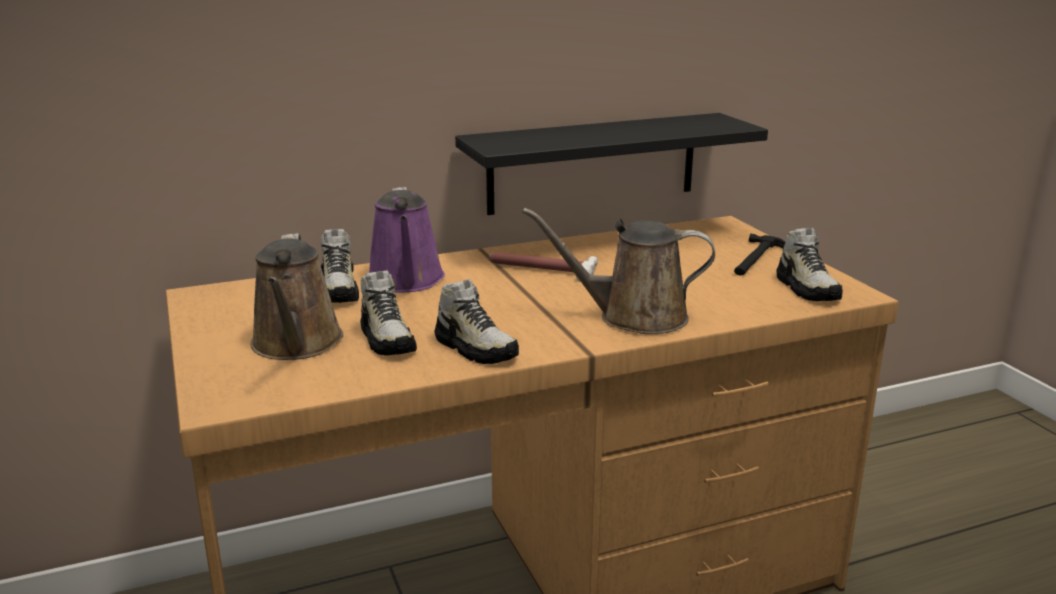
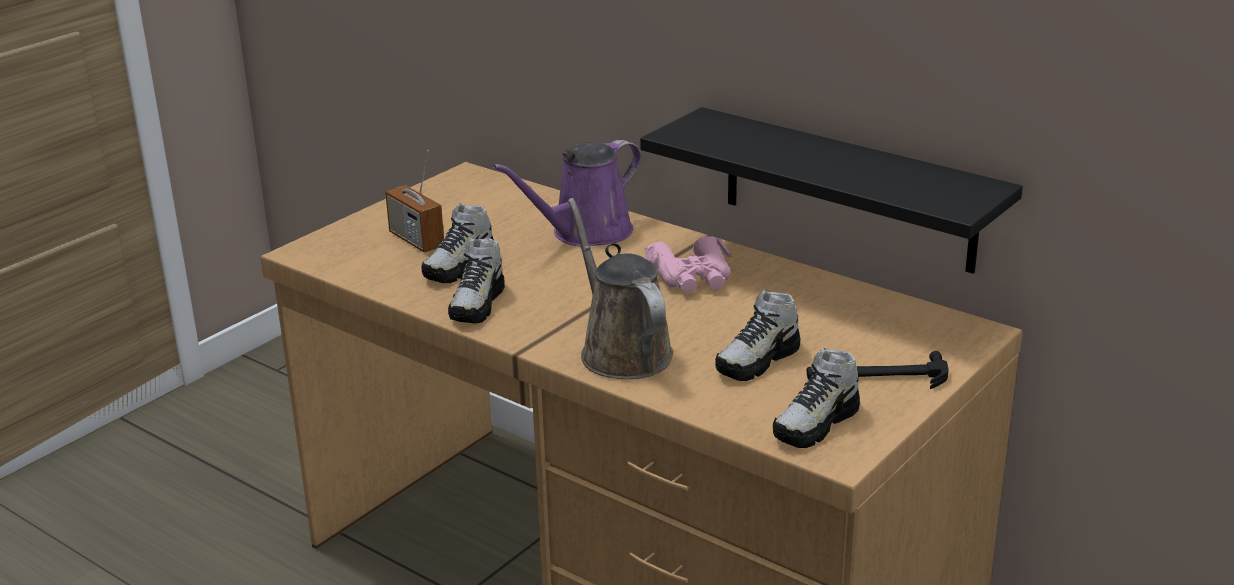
camera: 60 degrees right, 5 degrees up
(296, 345) = (416, 240): brown watering can -> radio
(340, 290) = (534, 216): shoe -> shoe (757, 361)
(541, 268) = (692, 277): hammer -> pink binoculars

